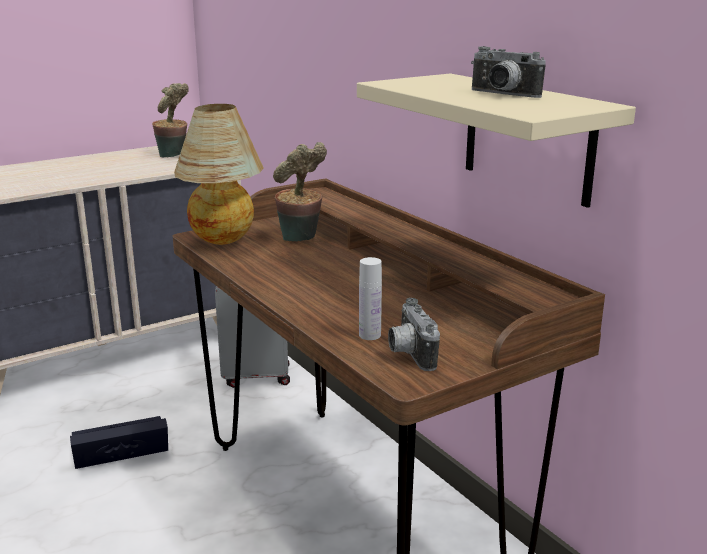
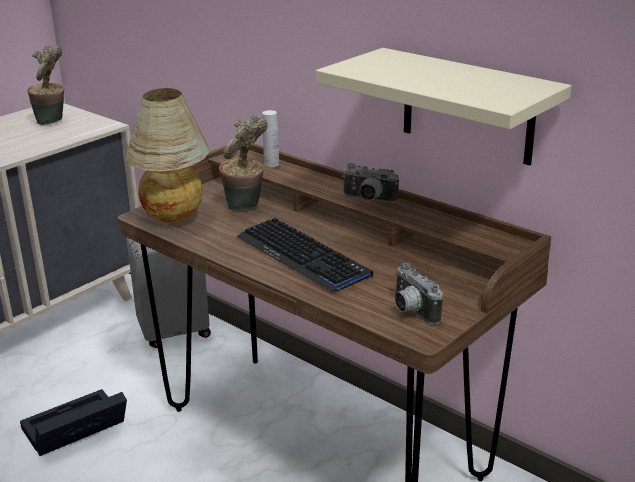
camera: 15 degrees left, 5 degrees up
(327, 288) = (303, 256): none -> keyboard
(370, 335) = (368, 298): white bottle -> white bottle (271, 164)
(501, 95) = (456, 79): camera -> camera (368, 200)

